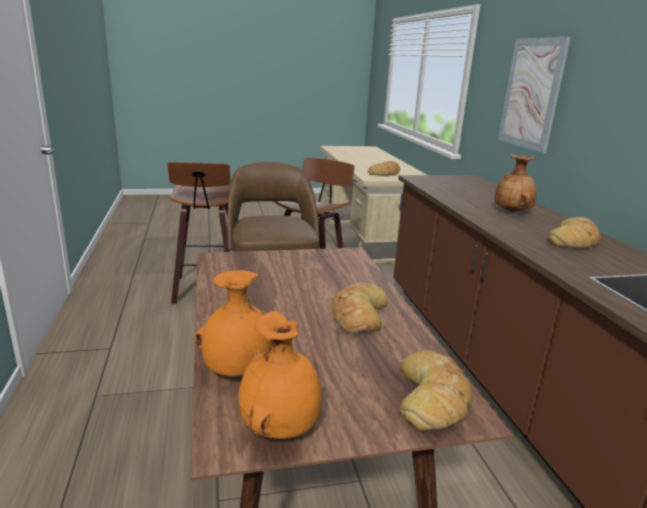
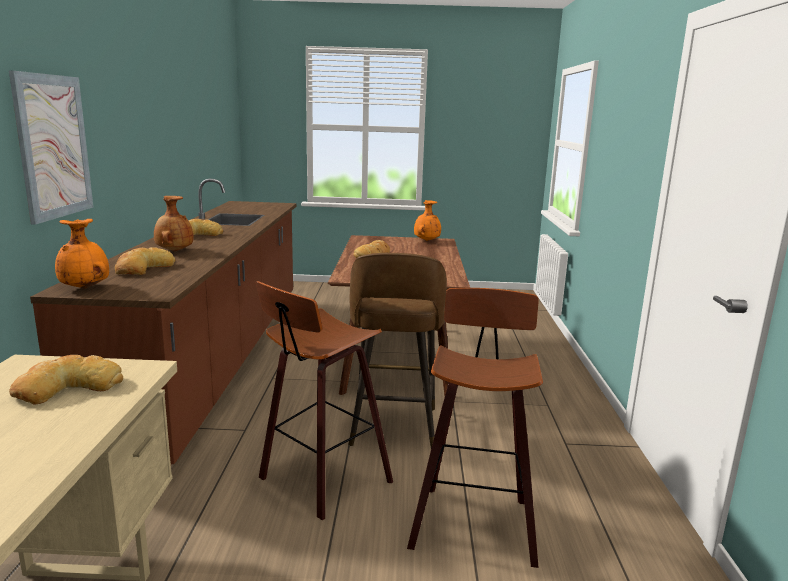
camera: 165 degrees left, 5 degrees down
(237, 371) = (440, 248): orange vase -> orange vase (85, 288)
(433, 396) = (368, 240): bread -> bread (143, 268)

